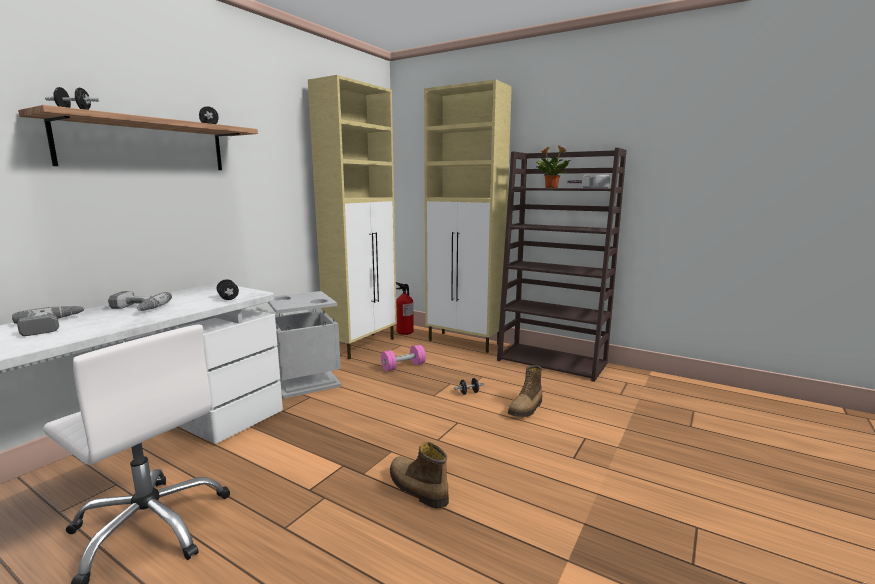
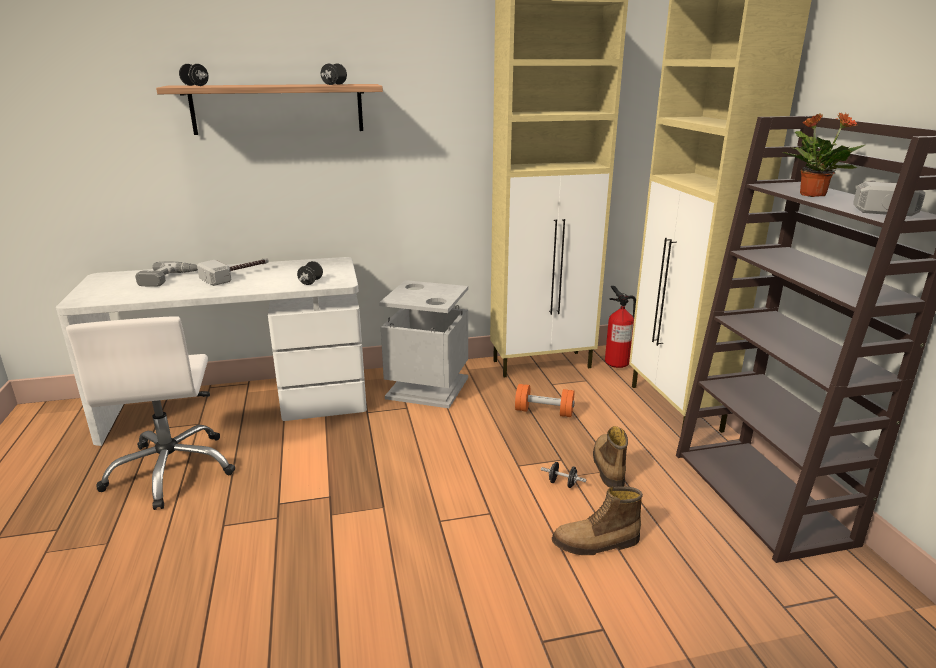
camera: 45 degrees right, 10 degrees up
(136, 308) = (237, 275): power drill -> hammer
(403, 367) = (544, 412): pink dumbbell -> orange dumbbell
(416, 488) = (345, 559): boot -> boot (607, 466)

